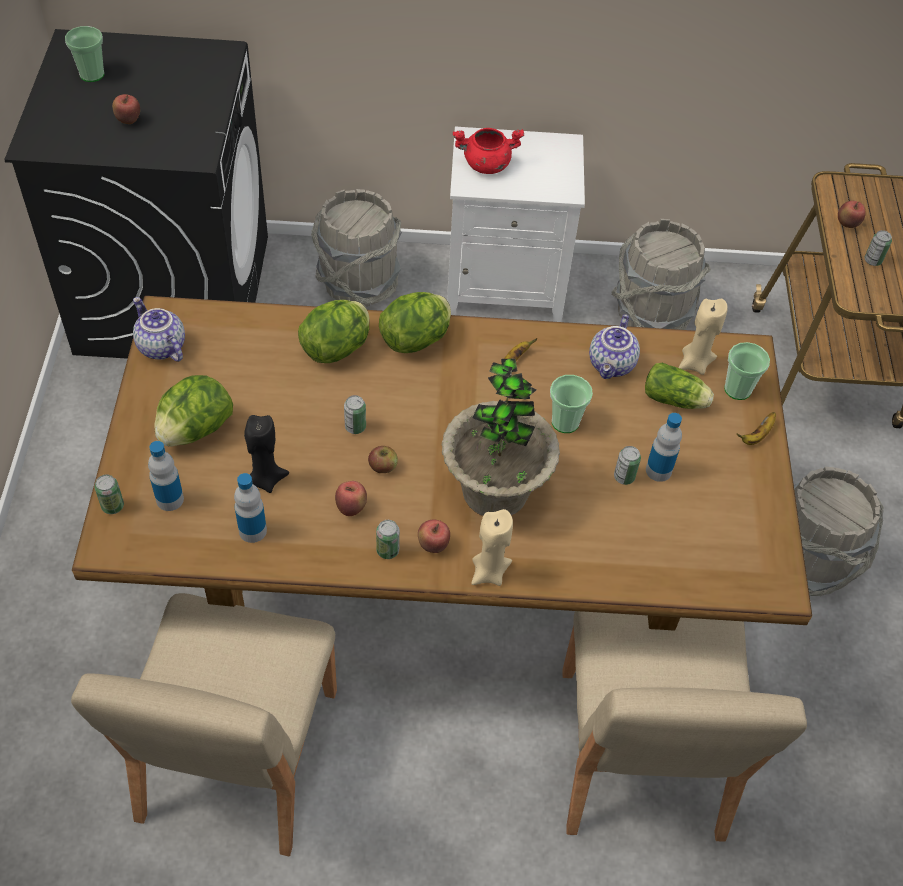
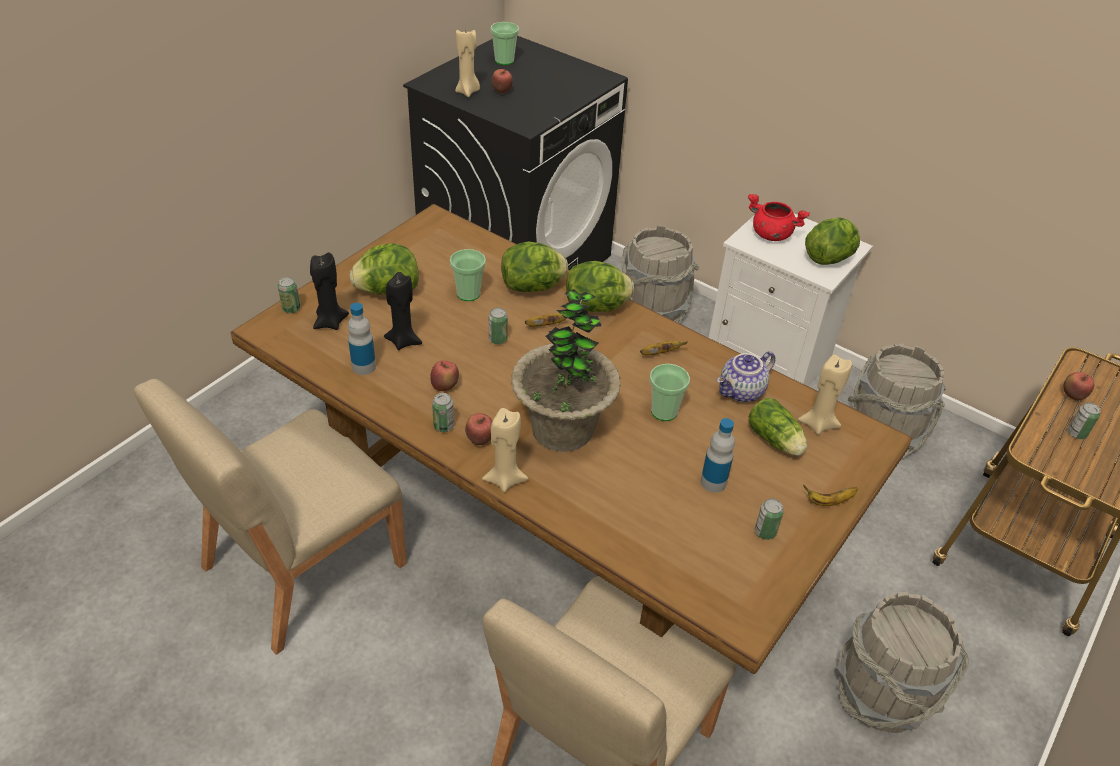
camera: 35 degrees right, 10 degrees down
(90, 138) = (468, 92): none -> beige candle
(160, 347) = (413, 235): teapot -> none
(170, 499) = (330, 322): bottle -> black candle
(383, 466) = (493, 373): apple -> none
(387, 385) = (546, 325): none -> banana
(557, 168) = (829, 258): none -> lettuce
(624, 477) = (678, 472): can -> can (765, 532)
(737, 389) = (841, 460): cup -> cup (468, 294)

